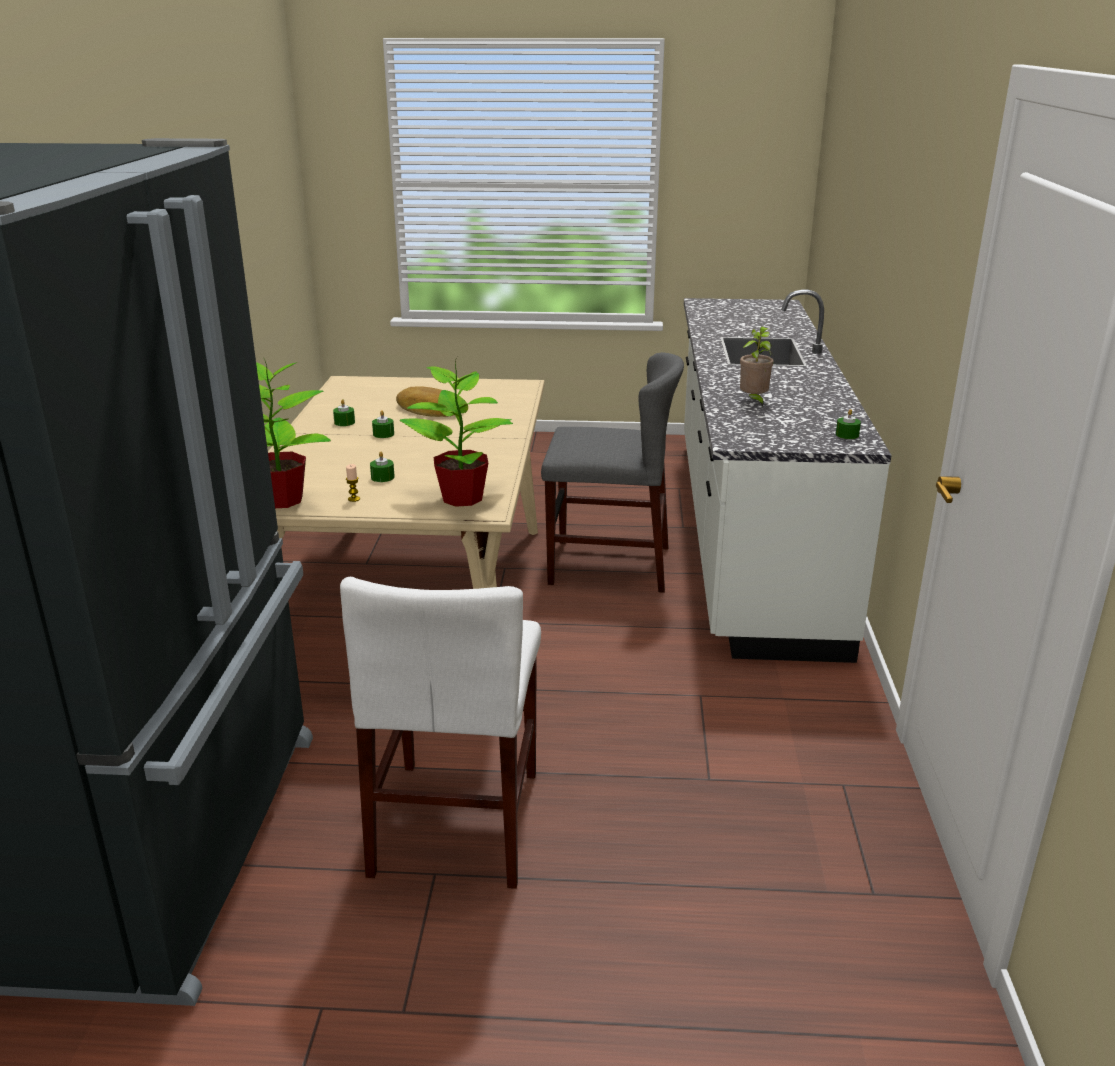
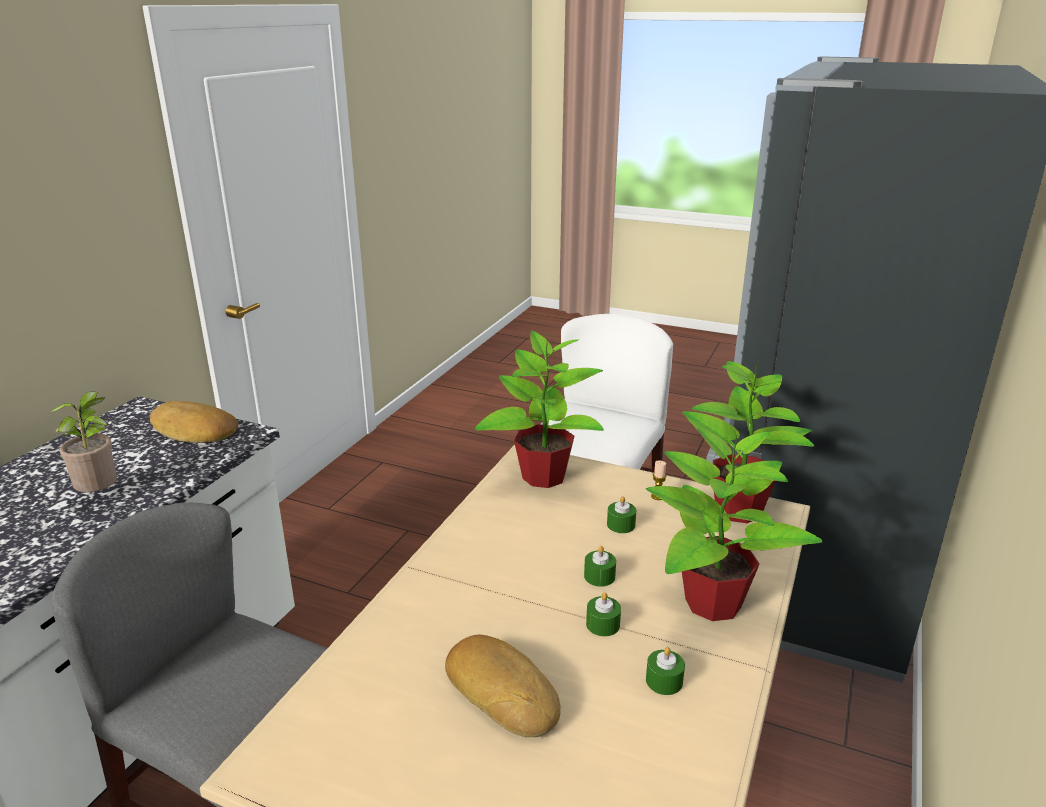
camera: 160 degrees left, 0 degrees up
(314, 450) = (711, 602): none -> potted plant
(777, 438) = (193, 431): none -> bread
(847, 435) = (122, 423): green candle -> green candle (599, 576)

